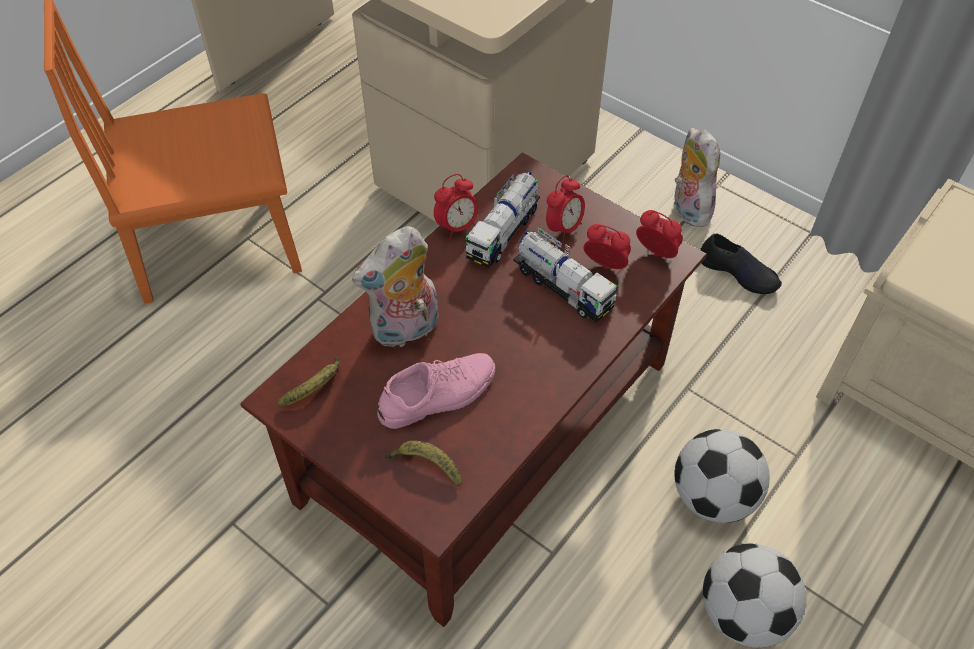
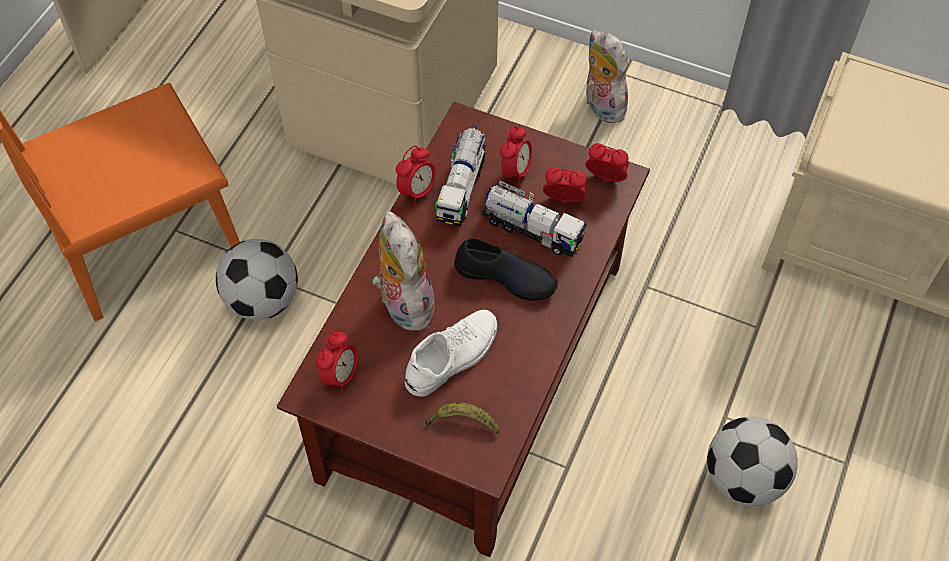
camera: 15 degrees left, 5 degrees up
(315, 388) = (340, 375): banana -> alarm clock
(405, 330) = (403, 303): plush toy -> plush toy turned 120 degrees clockwise
(438, 395) = (452, 356): pink shoe -> white shoe
(713, 497) = (694, 382): football -> football (263, 300)
(738, 272) = (664, 161): black shoe -> black shoe (506, 276)

